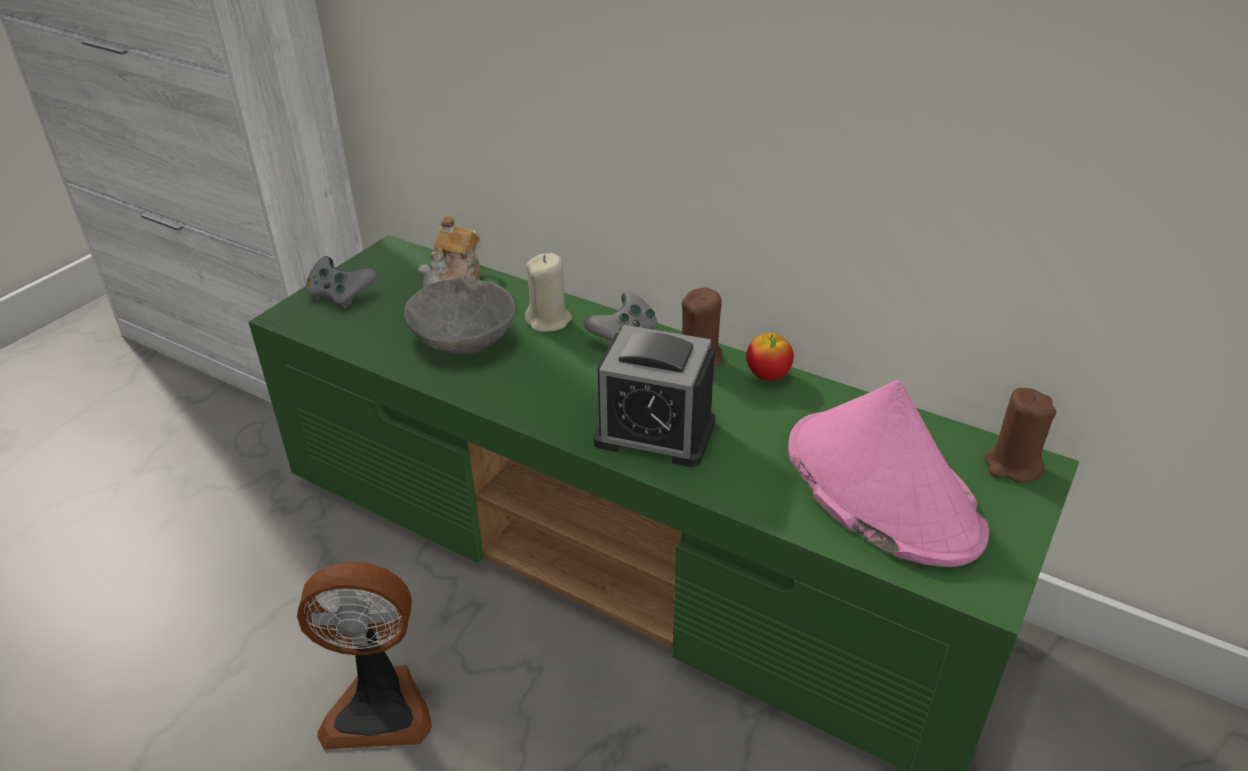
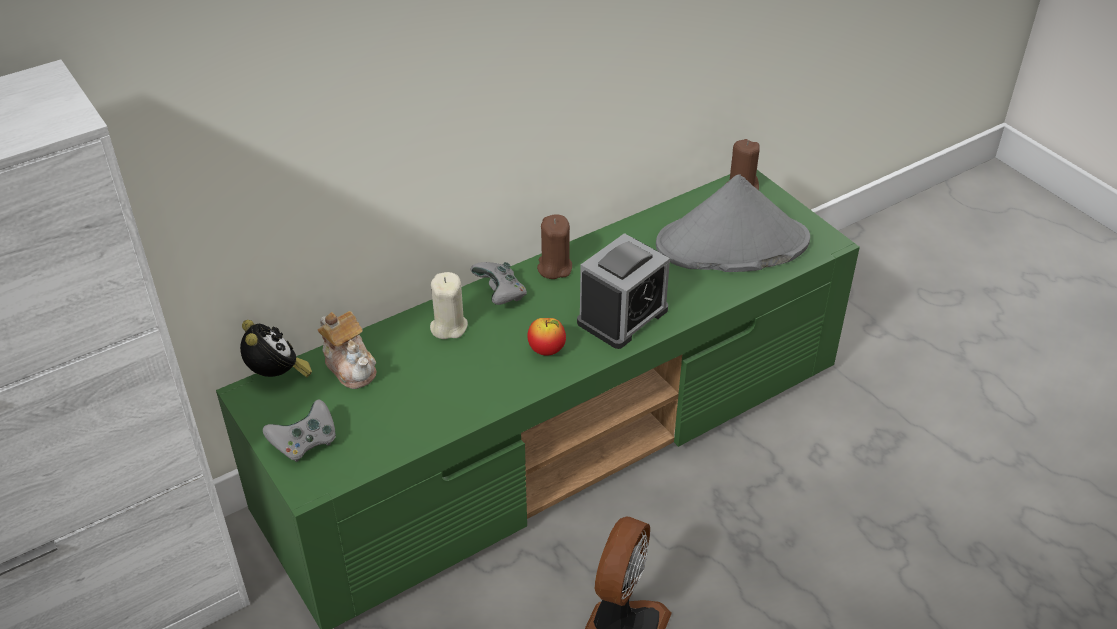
camera: 65 degrees left, 5 degrees up
(420, 255) = (277, 376): none -> alarm clock
(462, 339) = (437, 382): grey bowl -> none
(767, 376) = (597, 245): apple -> apple (547, 350)
(880, 488) = (731, 244): pink hat -> grey hat

